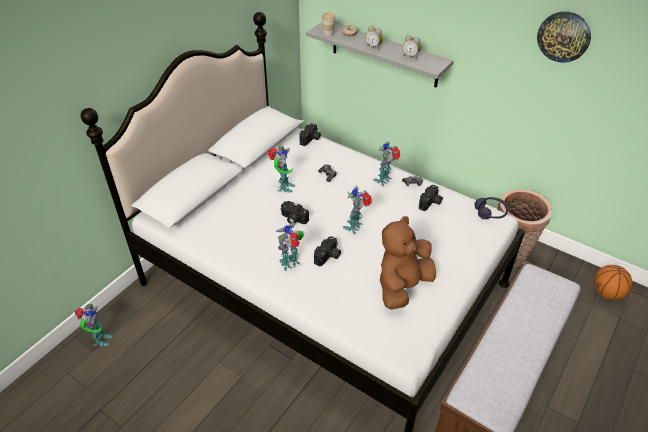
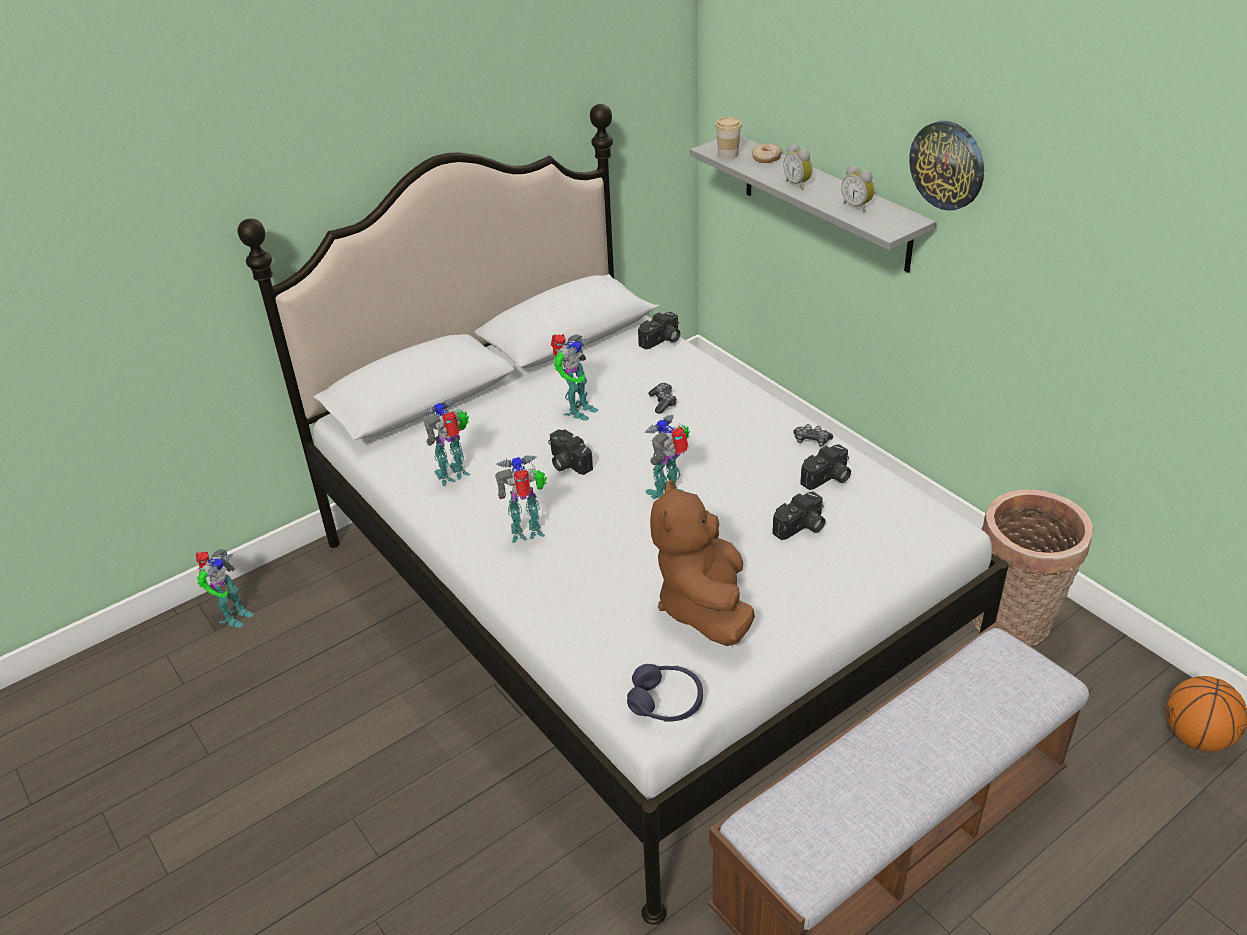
camera: 20 degrees right, 5 degrees down
(328, 257) = (595, 534): camera -> camera (801, 528)
(384, 180) = (762, 426): toy robot -> toy robot (454, 475)
(402, 286) = (704, 606): brown plush toy -> brown plush toy turned 60 degrees counterclockwise
(490, 212) = (938, 513): purple headphones -> purple headphones (666, 702)
(564, 36) = (1122, 187): wall clock -> wall clock (948, 165)

